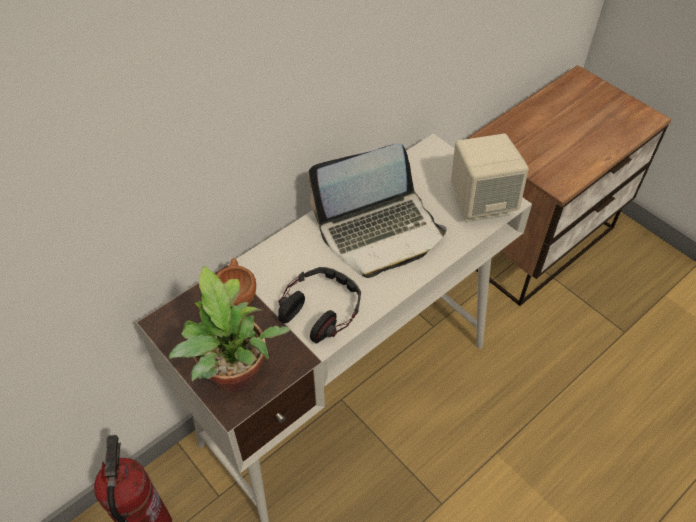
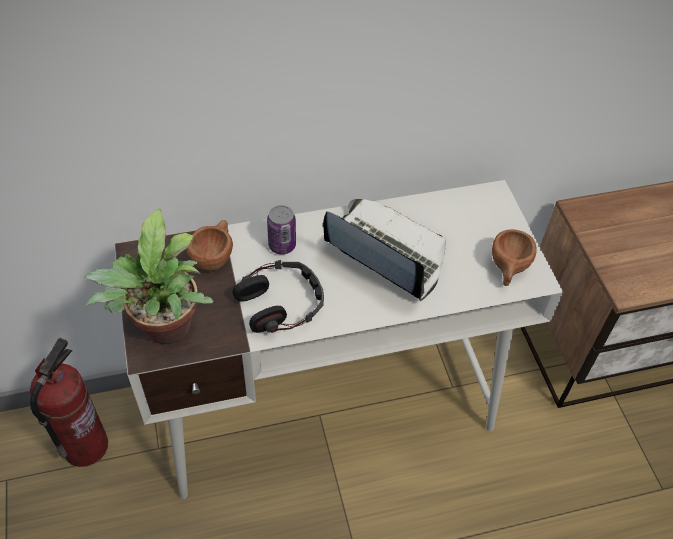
camera: 25 degrees right, 0 degrees up
(289, 260) = (282, 245): none -> can
(379, 231) = (385, 254): laptop -> laptop turned 150 degrees counterclockwise
(481, 203) = (508, 269): beige speaker -> brown cup

